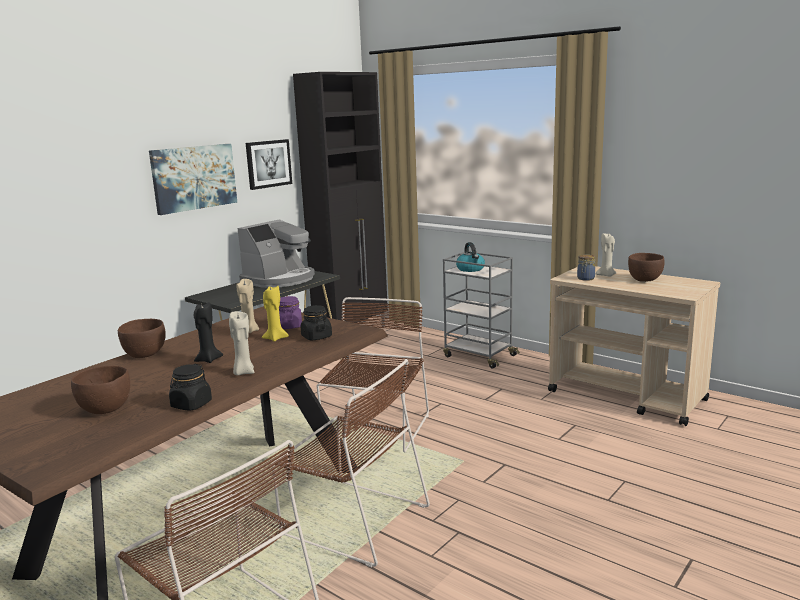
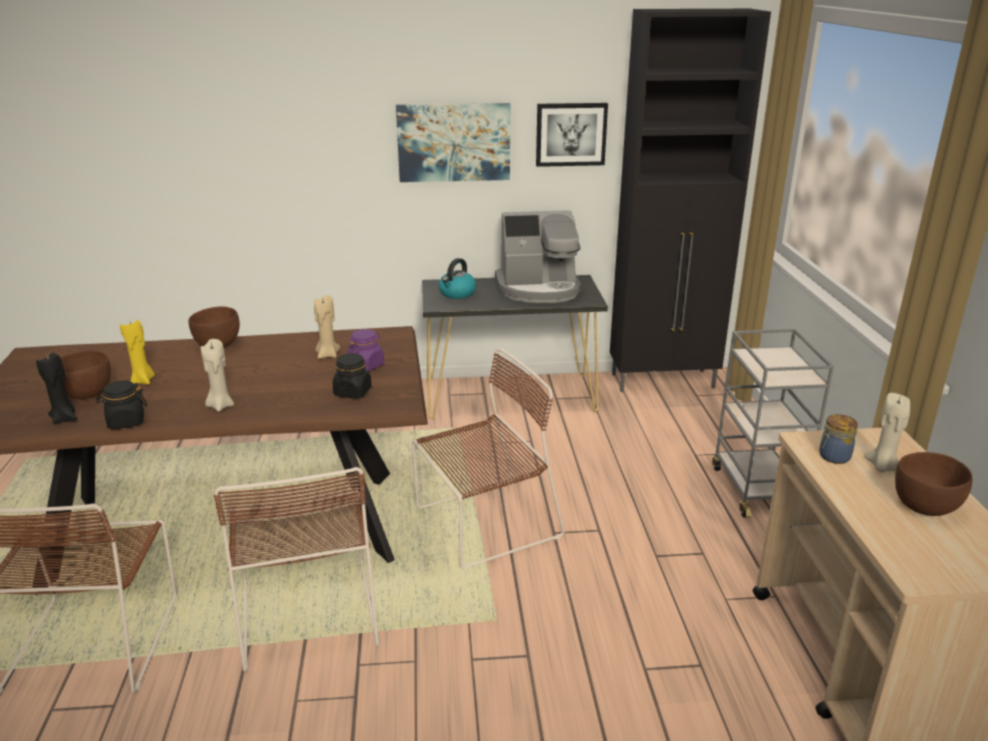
camera: 45 degrees right, 10 degrees up
(208, 360) = (234, 375): black candle -> black candle (64, 418)
(275, 338) = (323, 376): yellow candle -> yellow candle (143, 381)
(470, 269) = (771, 360): kettle -> kettle (457, 293)

